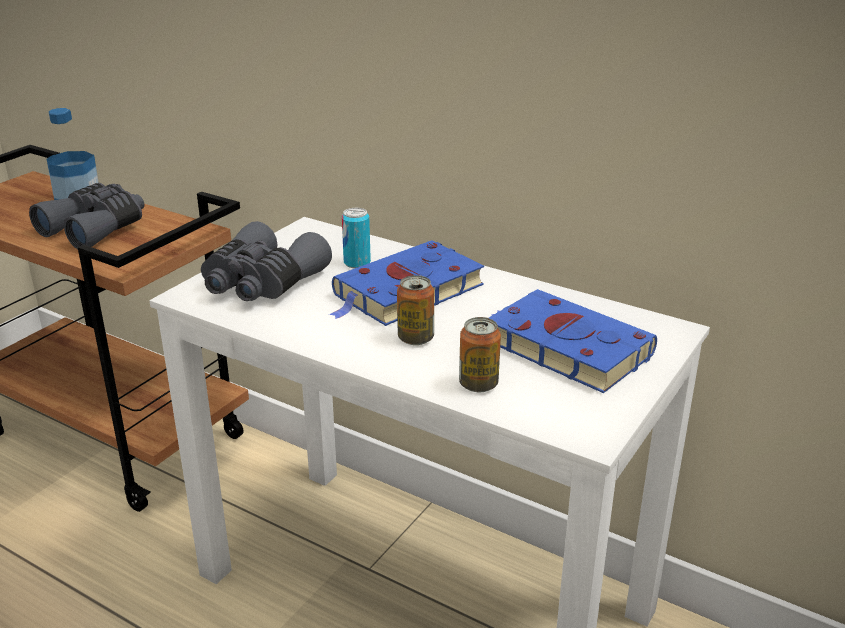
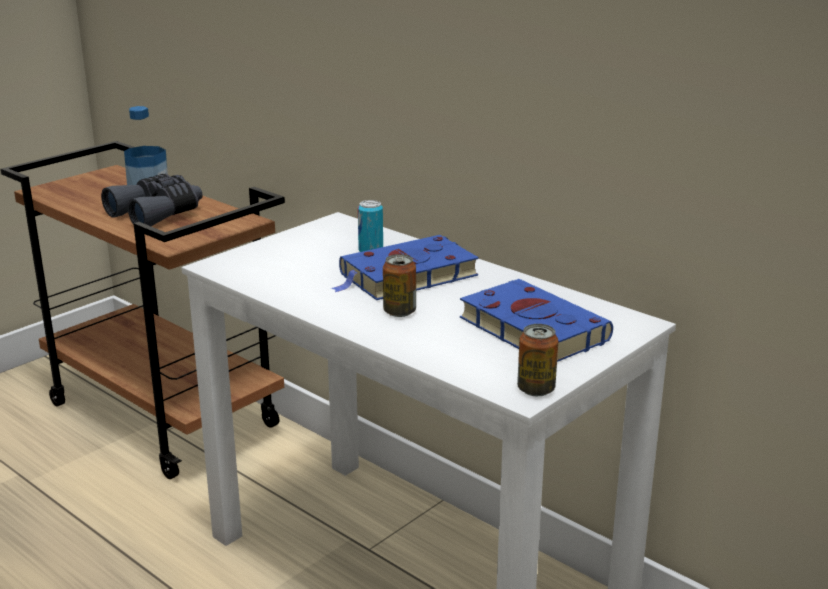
camera: 10 degrees right, 5 degrees down
(261, 283) = (281, 260): grey binoculars -> none
(478, 384) = (440, 350): can -> can (536, 389)

